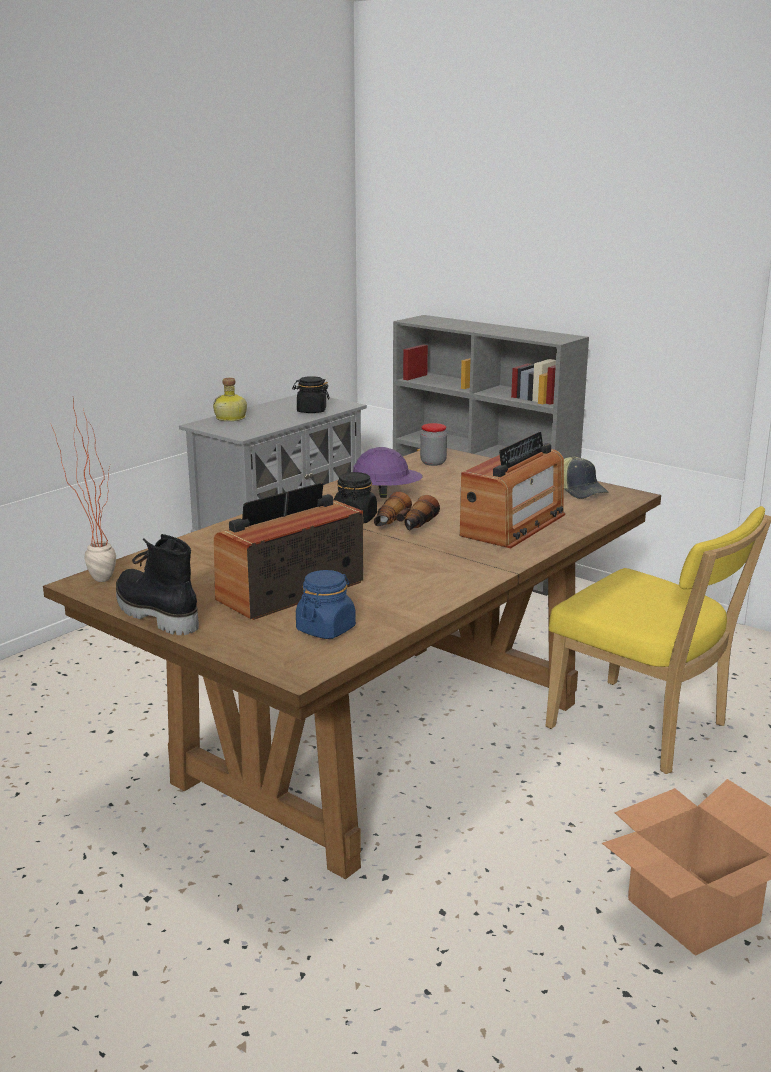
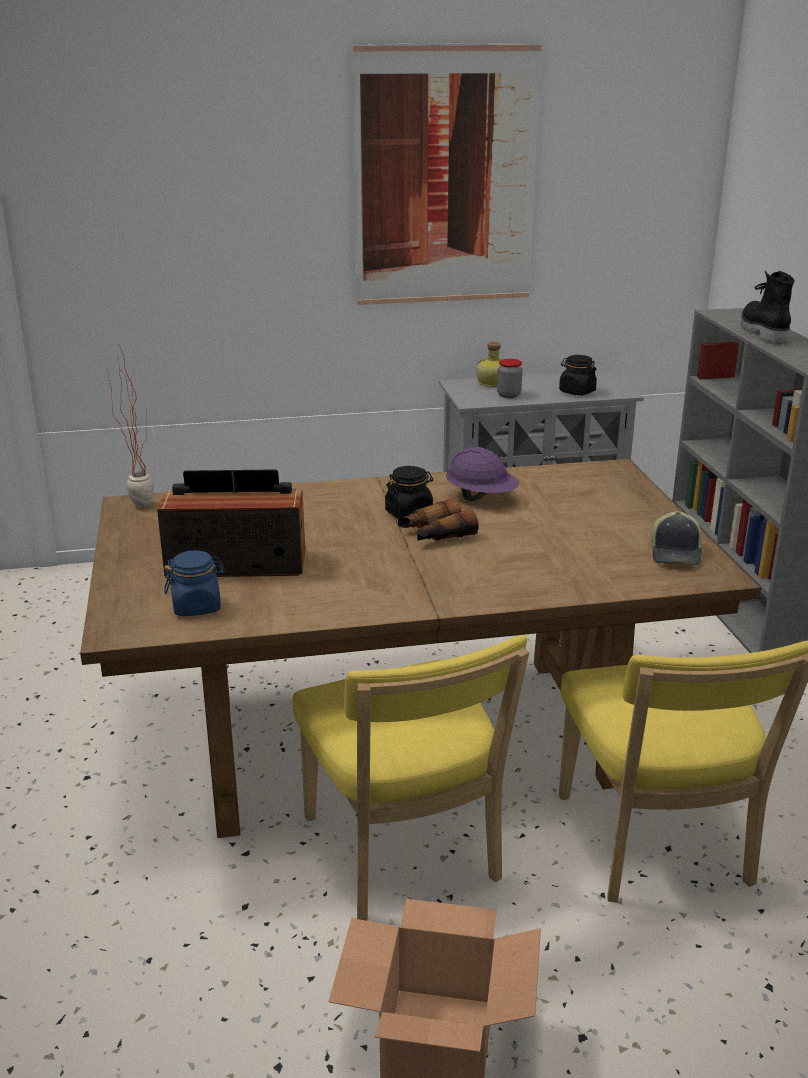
camera: 40 degrees right, 5 degrees up
(154, 614) = (119, 547): black boot -> black boot (761, 332)
(161, 222) = (445, 177): none -> picture
(433, 462) = (589, 477): jar -> jar (508, 395)
(503, 815) = (404, 855): none -> yellow chair
(513, 525) = (533, 568): radio -> none

